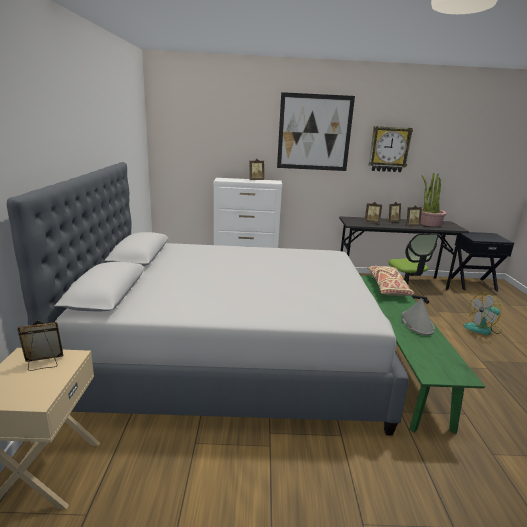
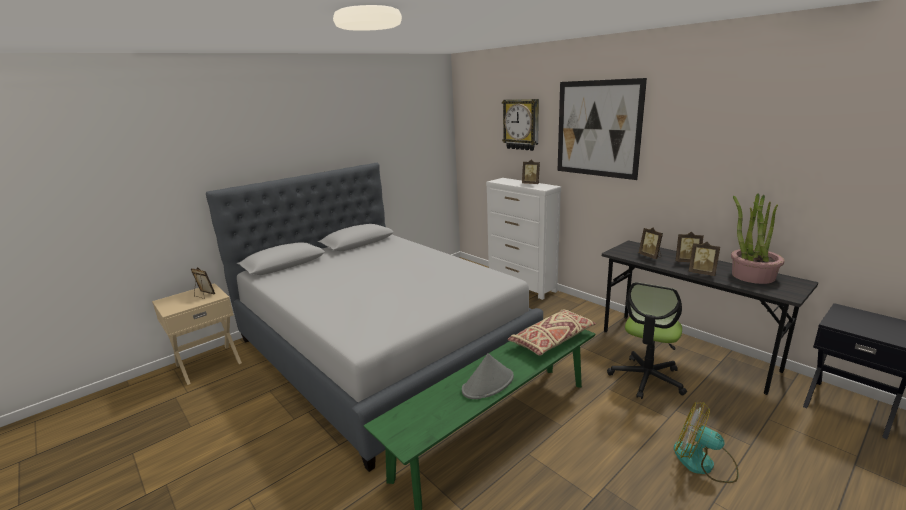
camera: 50 degrees right, 0 degrees up
(389, 149) = (699, 152): wall clock -> wall clock (521, 124)

